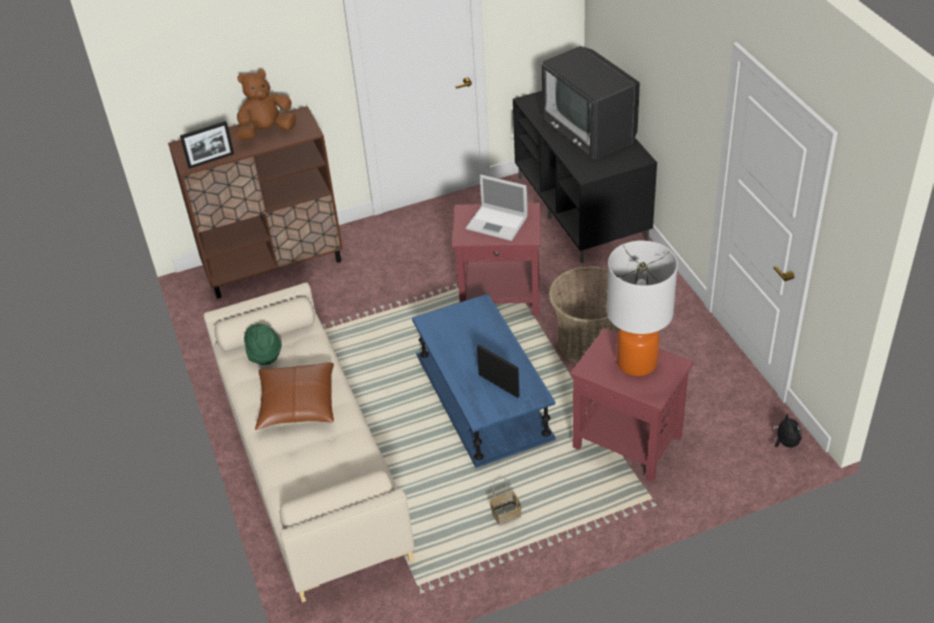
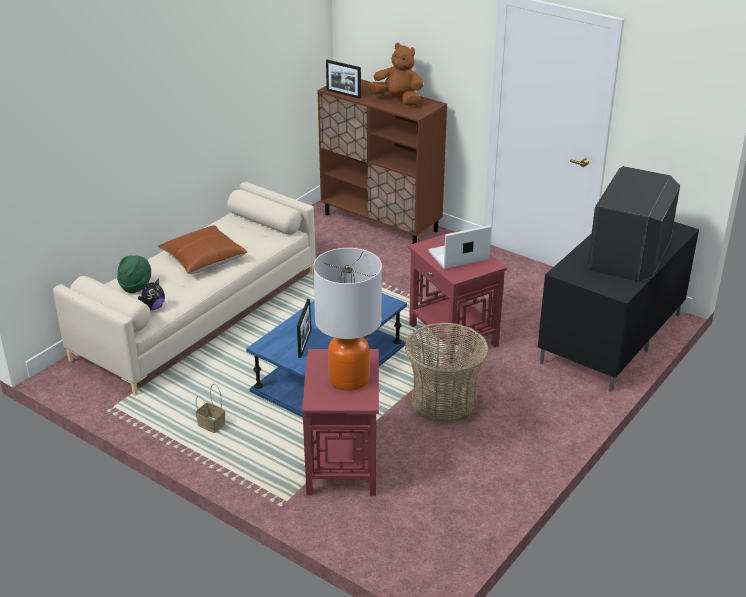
camera: 55 degrees right, 10 degrees down
(264, 355) = (241, 228): green hat -> green hat (136, 286)
(498, 223) = (457, 256): laptop -> laptop turned 75 degrees clockwise
(785, 443) = (422, 569): plush toy -> plush toy (153, 307)

